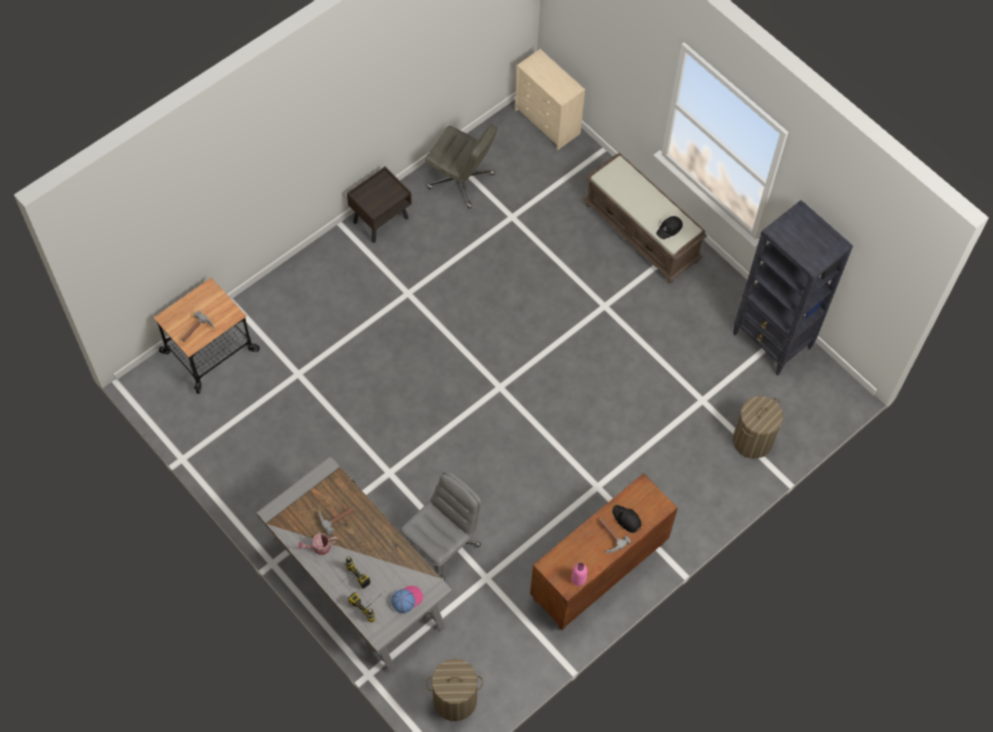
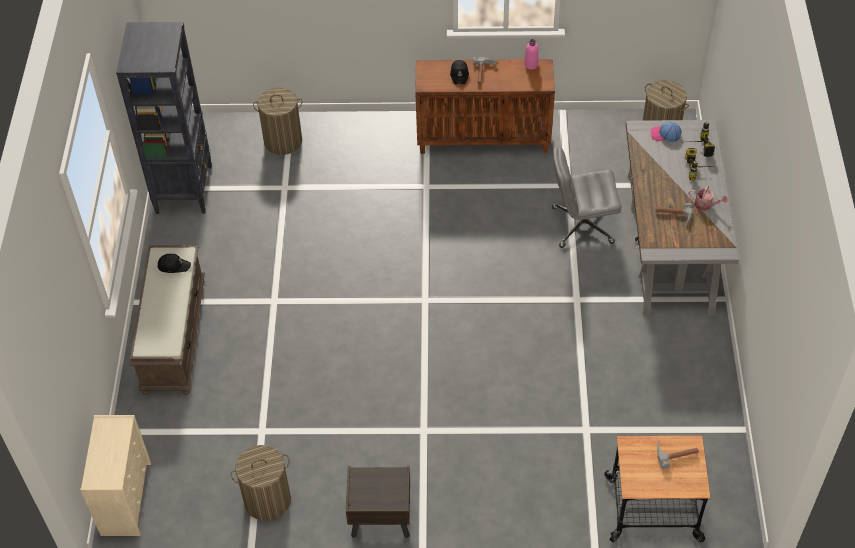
camera: 135 degrees left, 10 degrees down
(462, 181) = (267, 500): grey office chair -> laundry basket

